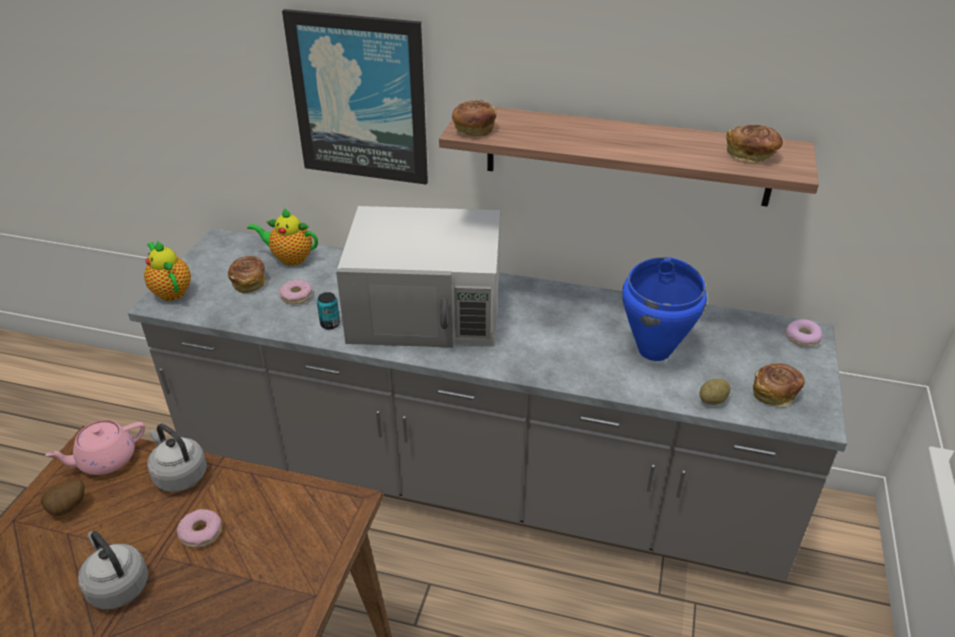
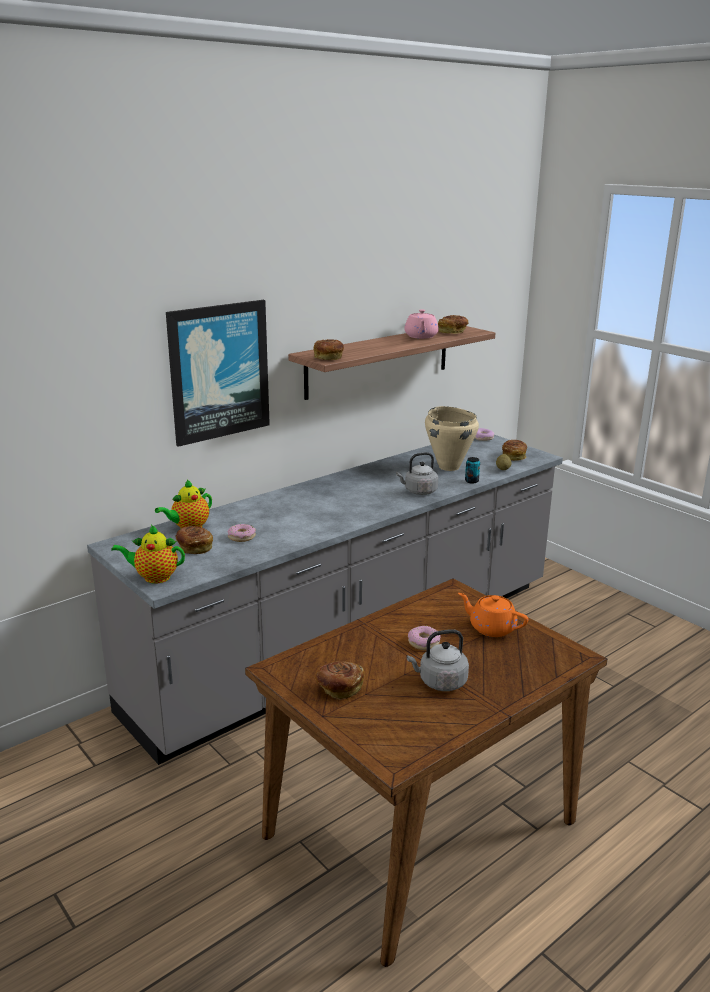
camera: 55 degrees left, 15 degrees down
(69, 509) = (339, 689): potato -> bread
(105, 460) = (302, 664): pink teapot -> pink teapot (421, 336)
(179, 475) = (356, 638): grey kettle -> grey kettle (419, 491)
(273, 580) = (491, 628): none -> orange teapot
(330, 324) = (293, 535): can -> can (471, 481)
(427, 309) = (324, 504): white microwave -> none
(655, 350) = (449, 467): blue cooking pot -> beige cooking pot

